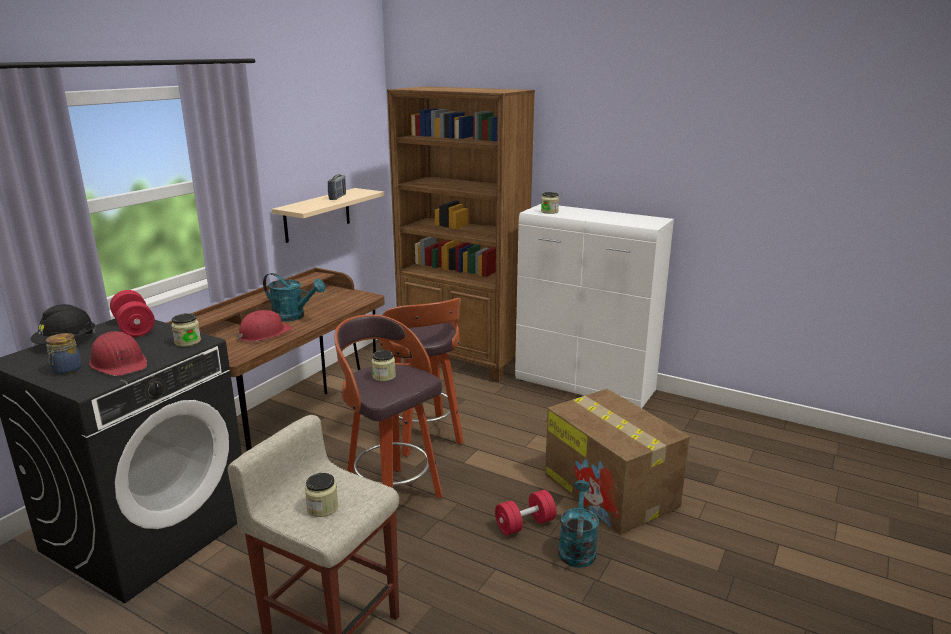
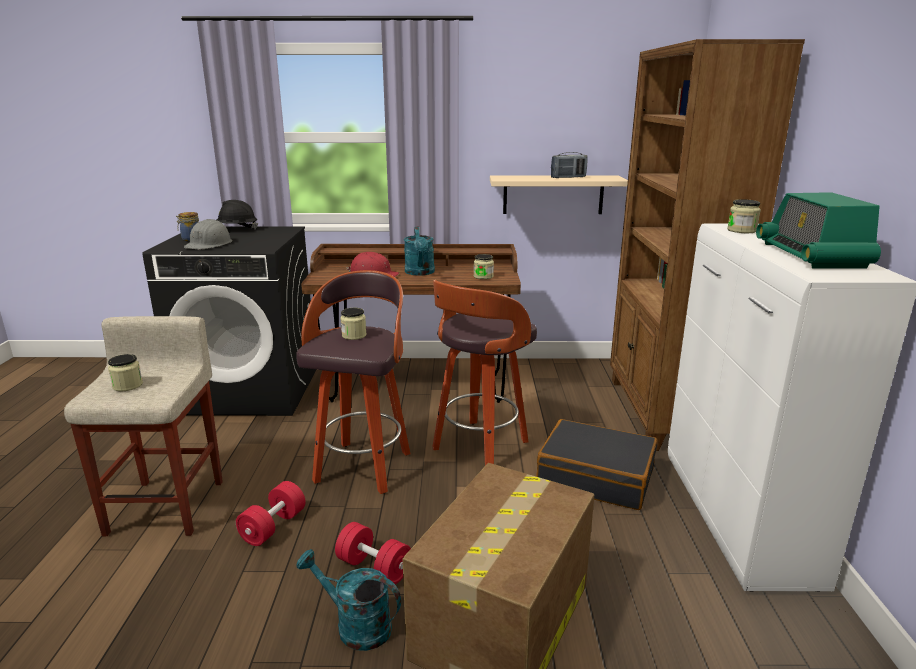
camera: 60 degrees right, 0 degrees up
(119, 363) = (209, 244): red hard hat -> grey hard hat
(134, 327) = (277, 232): red dumbbell -> red dumbbell (273, 527)
(187, 342) = (260, 246): jar -> jar (483, 276)
(507, 409) = (596, 477): none -> black suitcase
(577, 547) = (355, 625): turquoise watering can -> turquoise watering can turned 135 degrees counterclockwise
(615, 217) = (811, 255): none -> radio

